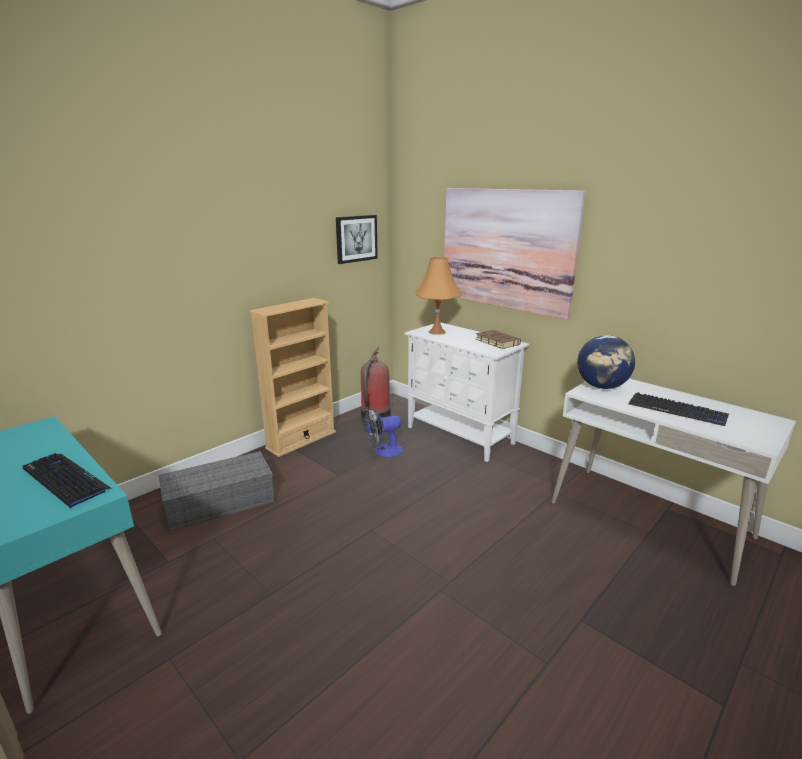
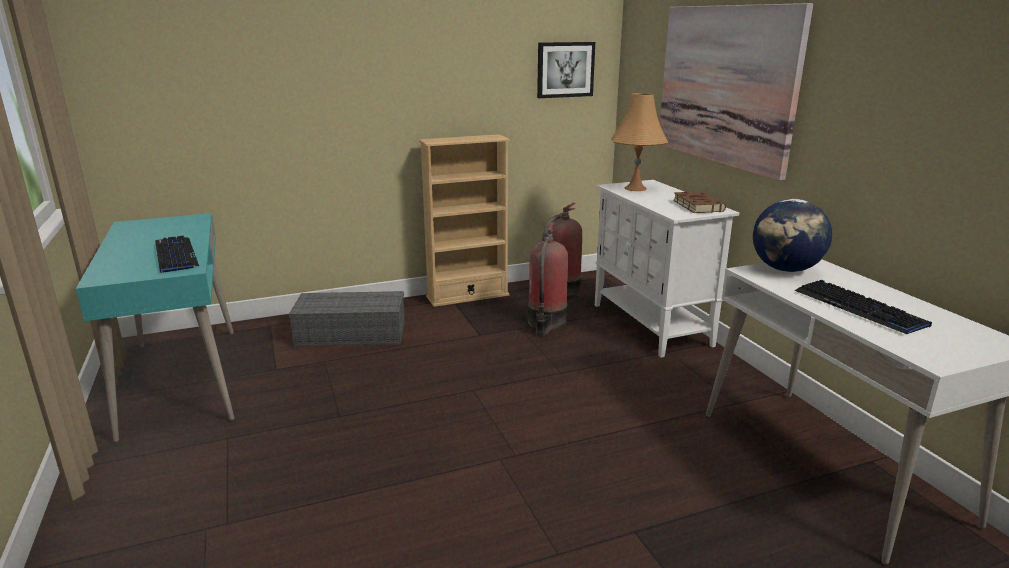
camera: 25 degrees right, 0 degrees up
(383, 451) = (546, 323): fan -> fire extinguisher

